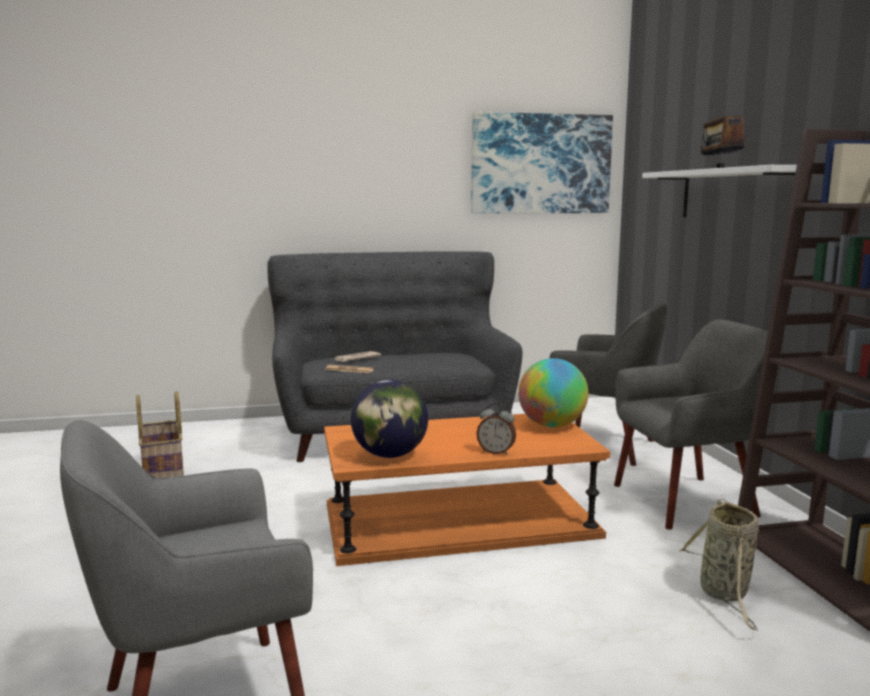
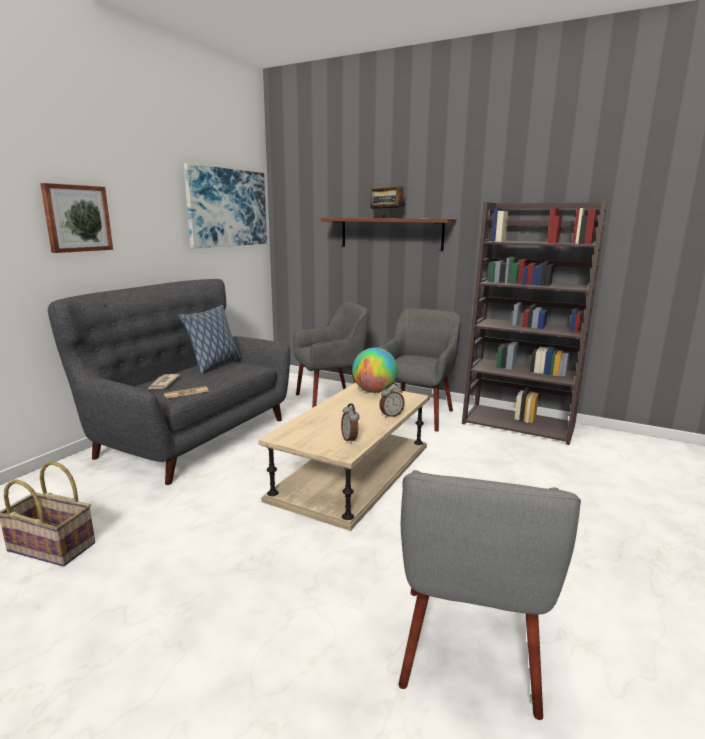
camera: 50 degrees left, 5 degrees up
(325, 177) = (77, 218): none -> picture
(390, 455) = (350, 439): globe -> alarm clock
(438, 356) = (214, 366): none -> pillow
(460, 521) = (353, 471): orange coffee table -> beige coffee table
(724, 594) = (505, 449): basket -> none
(736, 194) = (391, 233): white shelf -> brown shelf

